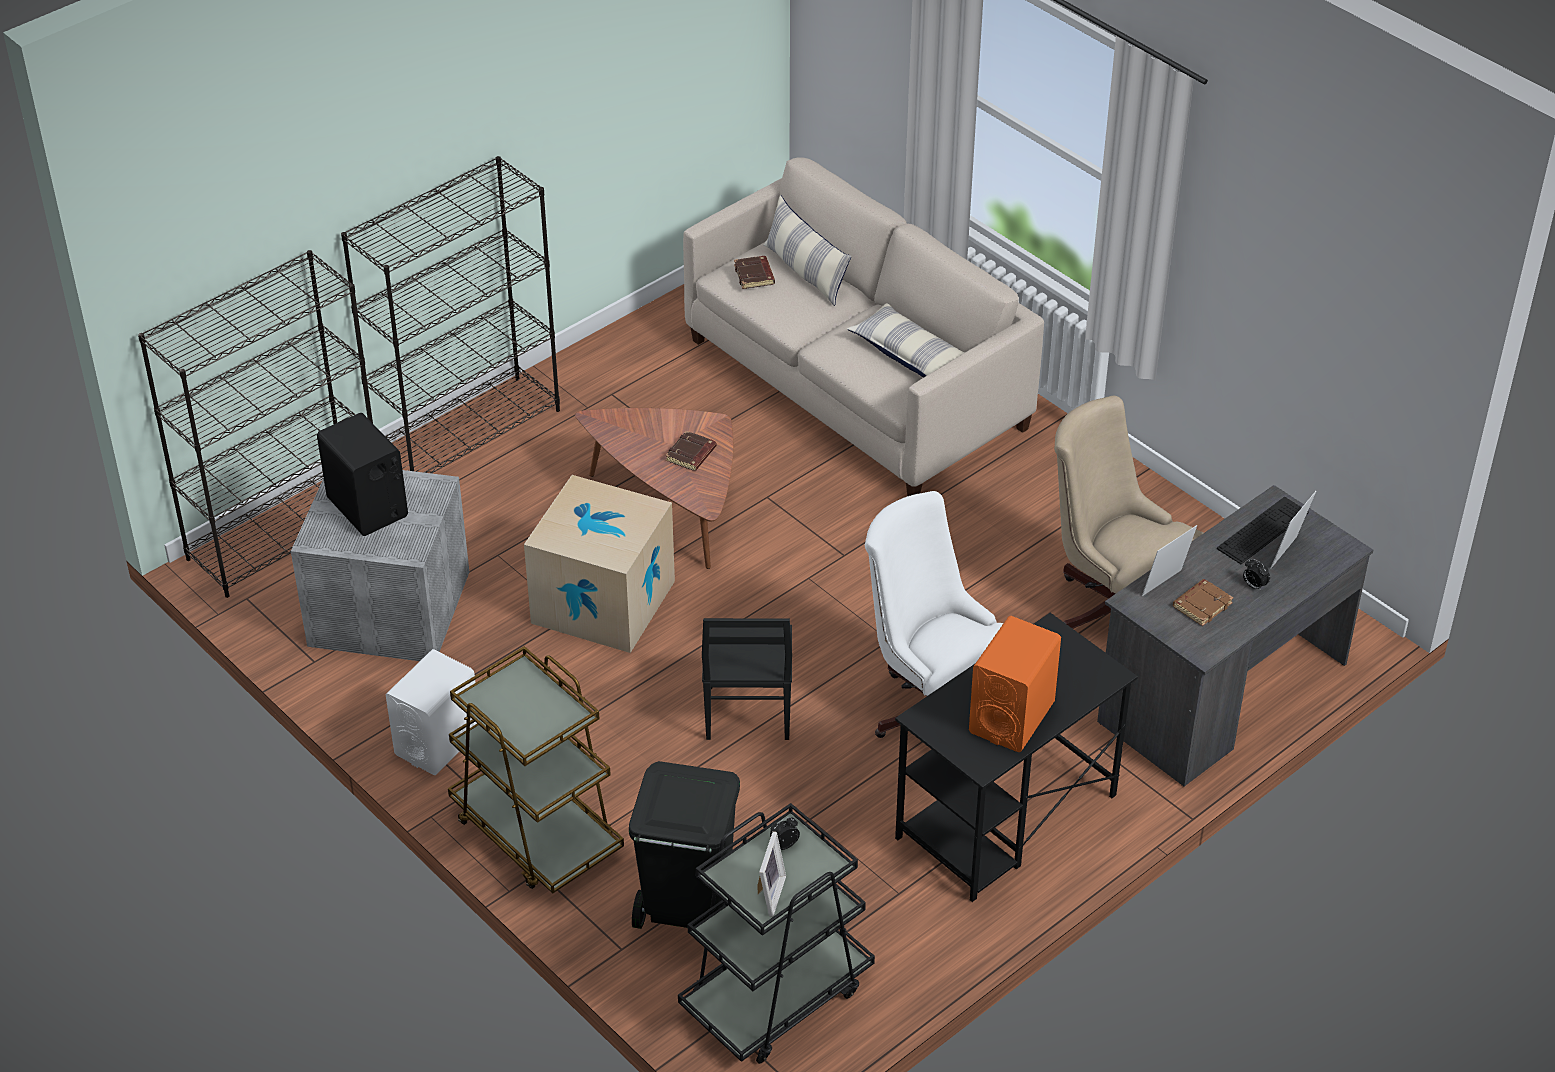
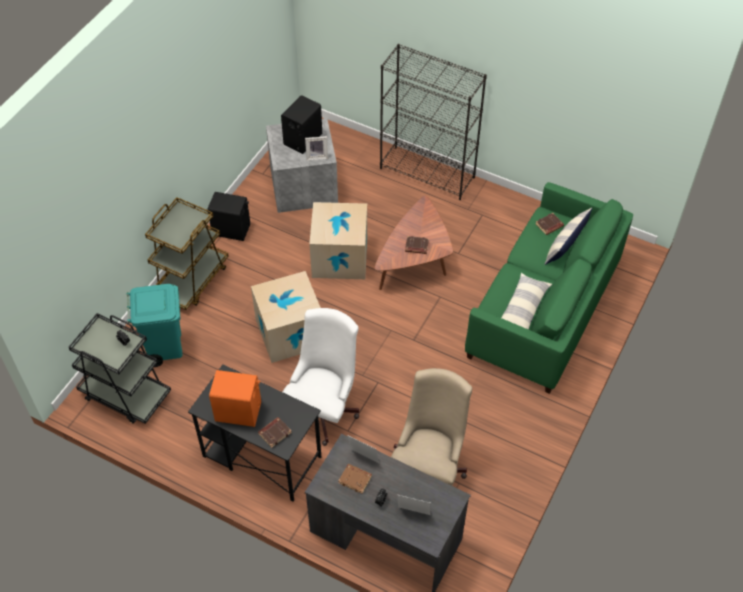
camera: 70 degrees right, 10 degrees up
(287, 533) = (334, 137): black bookcase -> none
(438, 742) = (231, 230): white speaker -> black speaker
(686, 910) = (164, 347): black trash can -> turquoise trash can
(746, 714) = (290, 333): black chair -> cardboard box
(767, 894) = (93, 345): picture frame -> picture frame (317, 156)
(857, 384) = (543, 309): beige sofa -> green sofa
(1075, 679) = (275, 433): none -> brown book
(1262, 530) = (428, 497): keyboard -> none

